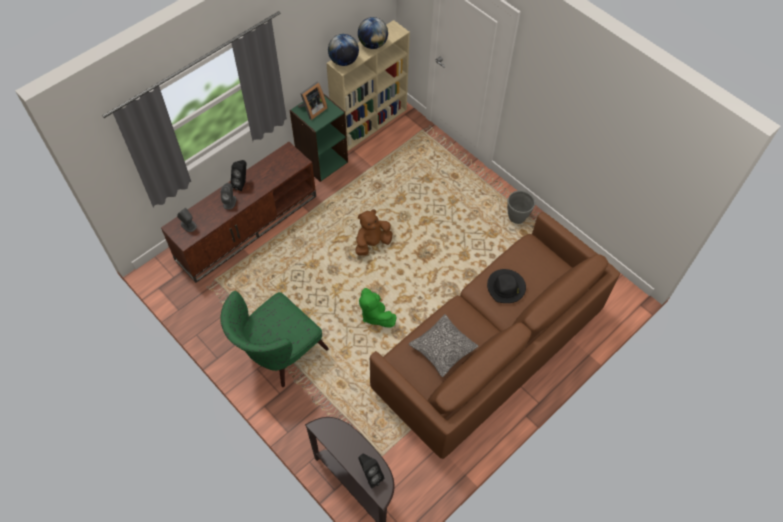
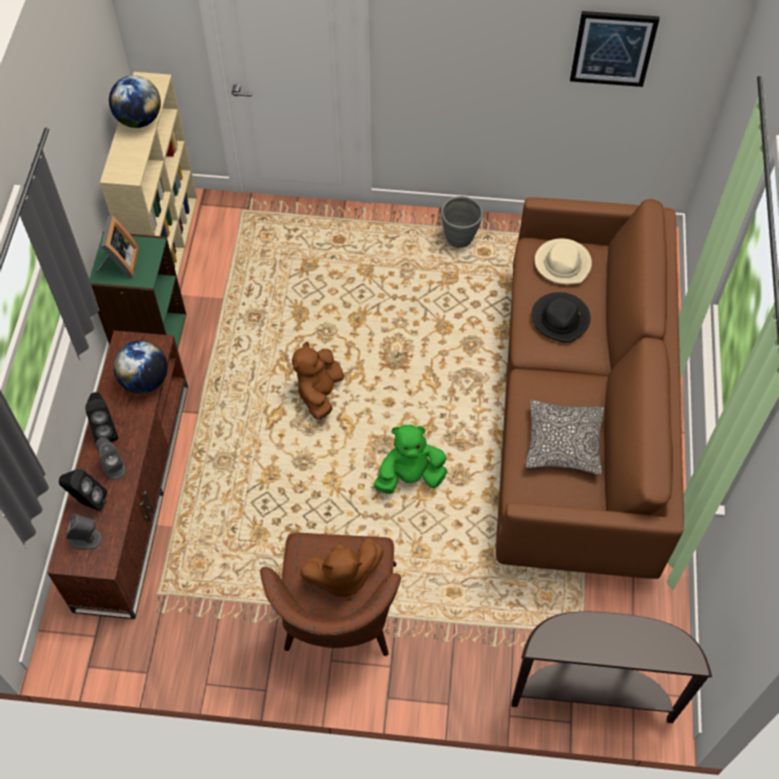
camera: 40 degrees left, 0 degrees up
(277, 353) = (337, 620): green armchair -> brown armchair
(278, 328) = (342, 577): none -> brown plush toy
(344, 61) = (122, 165): globe -> globe (145, 381)
(369, 475) = (656, 649): black speaker -> black speaker (88, 502)
(375, 315) = (410, 477): green plush toy -> green plush toy turned 150 degrees clockwise
(536, 261) = (563, 264): none -> beige hat
(634, 154) = (613, 48): none -> picture

